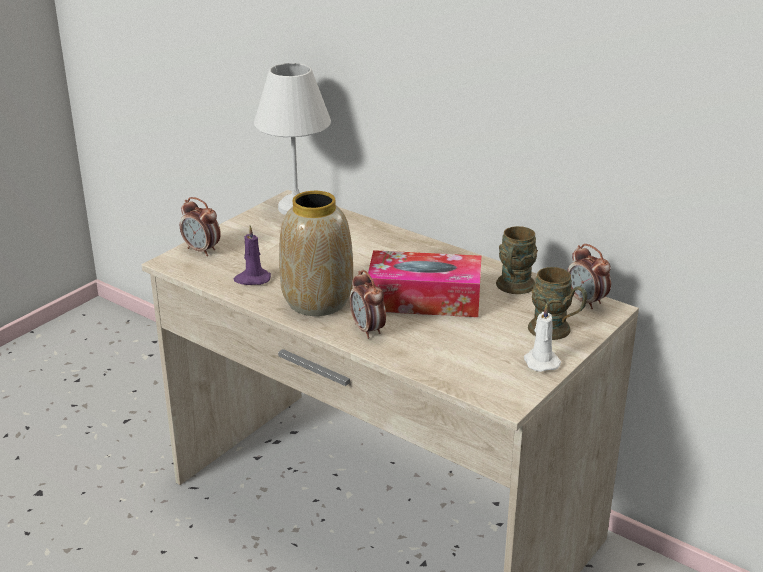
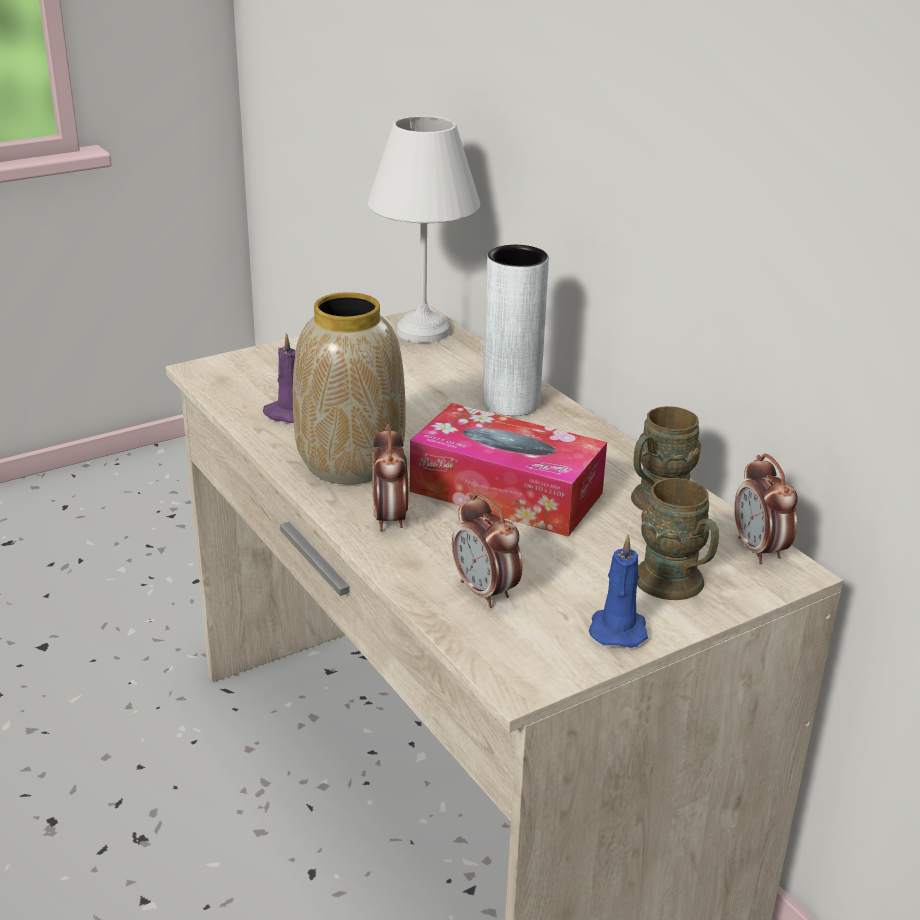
camera: 20 degrees right, 0 degrees up
(202, 250) = (255, 363): alarm clock -> alarm clock (485, 592)
(387, 244) = (511, 403): none -> grey vase
(540, 361) = (618, 628): white candle -> blue candle

